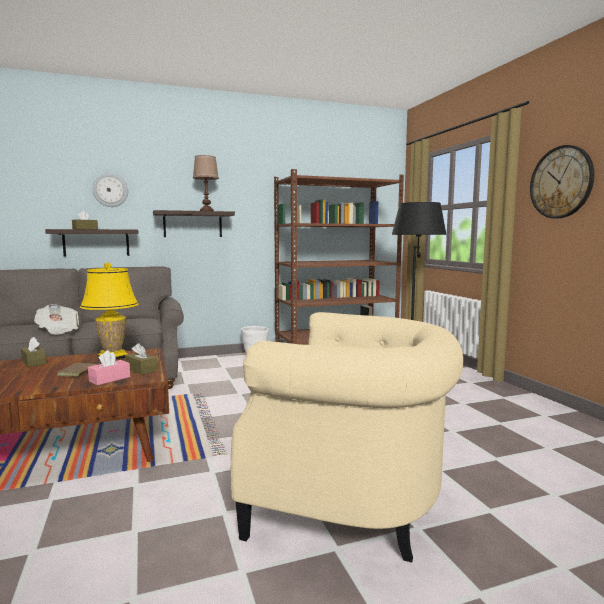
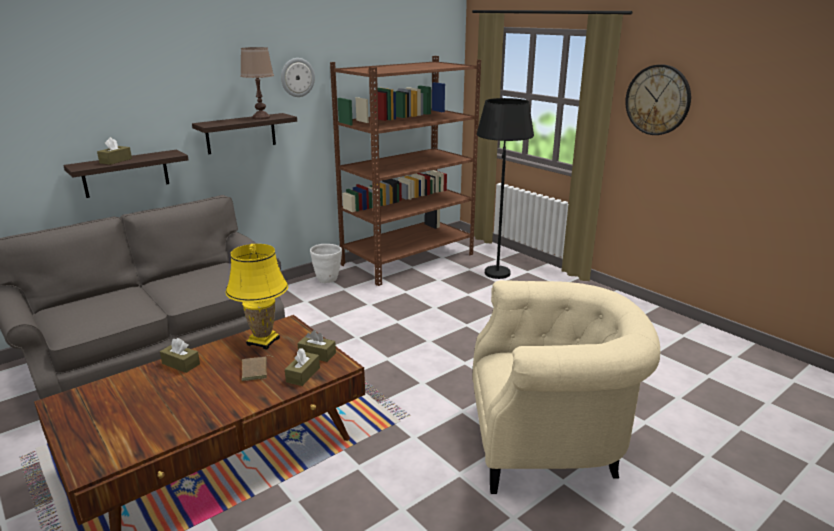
camera: 20 degrees left, 15 degrees up
(58, 330) = (143, 306): newspaper -> none
(110, 190) = (135, 102): wall clock -> wall clock (297, 77)
(110, 379) = (303, 375): pink tissue box -> brown tissue box

